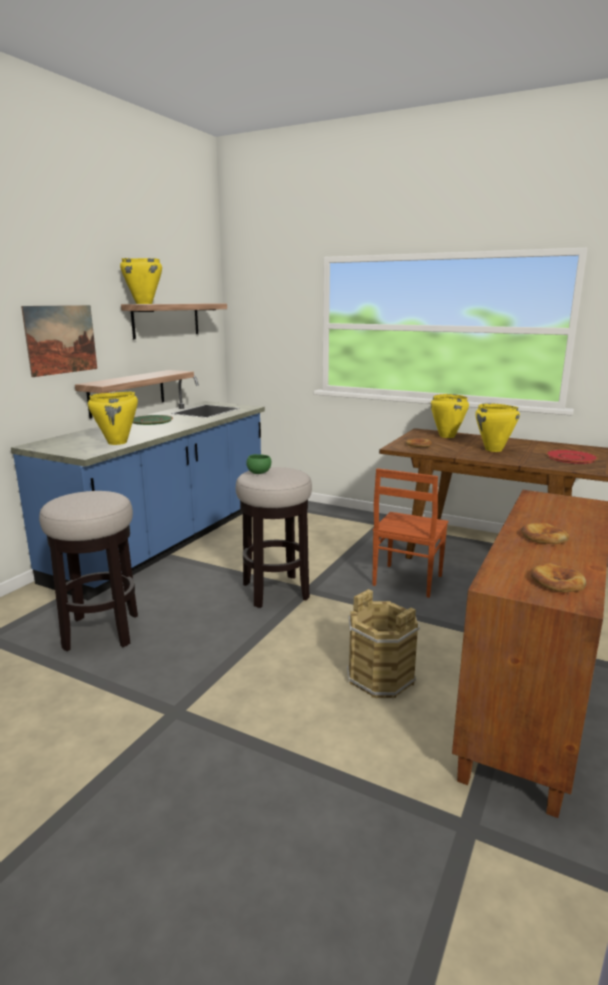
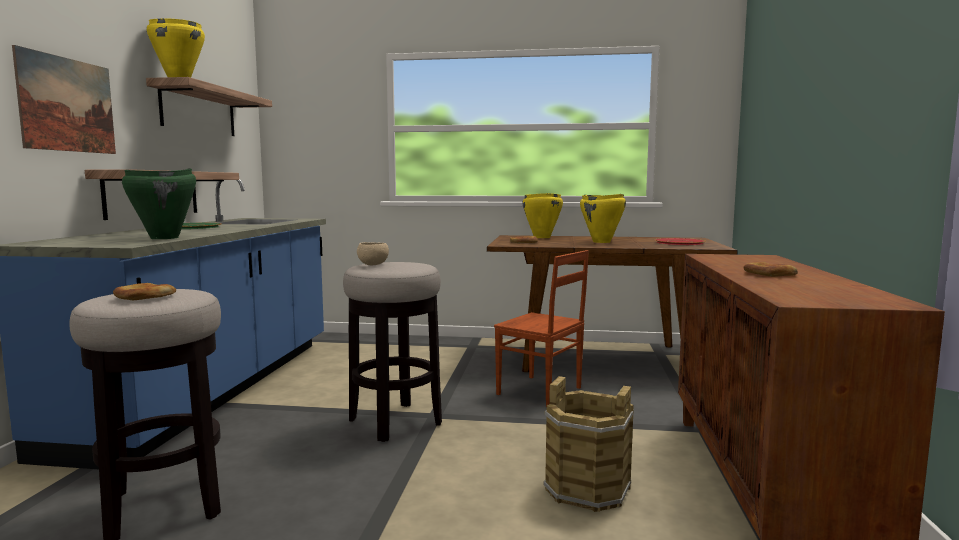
camera: 20 degrees left, 10 degrees down
(117, 442) = (165, 238): yellow cooking pot -> green cooking pot
(259, 473) = (373, 264): green bowl -> beige bowl
(406, 581) = (540, 392): brown chair -> brown chair turned 60 degrees counterclockwise
(557, 582) = (849, 295): bread -> bread (144, 296)

